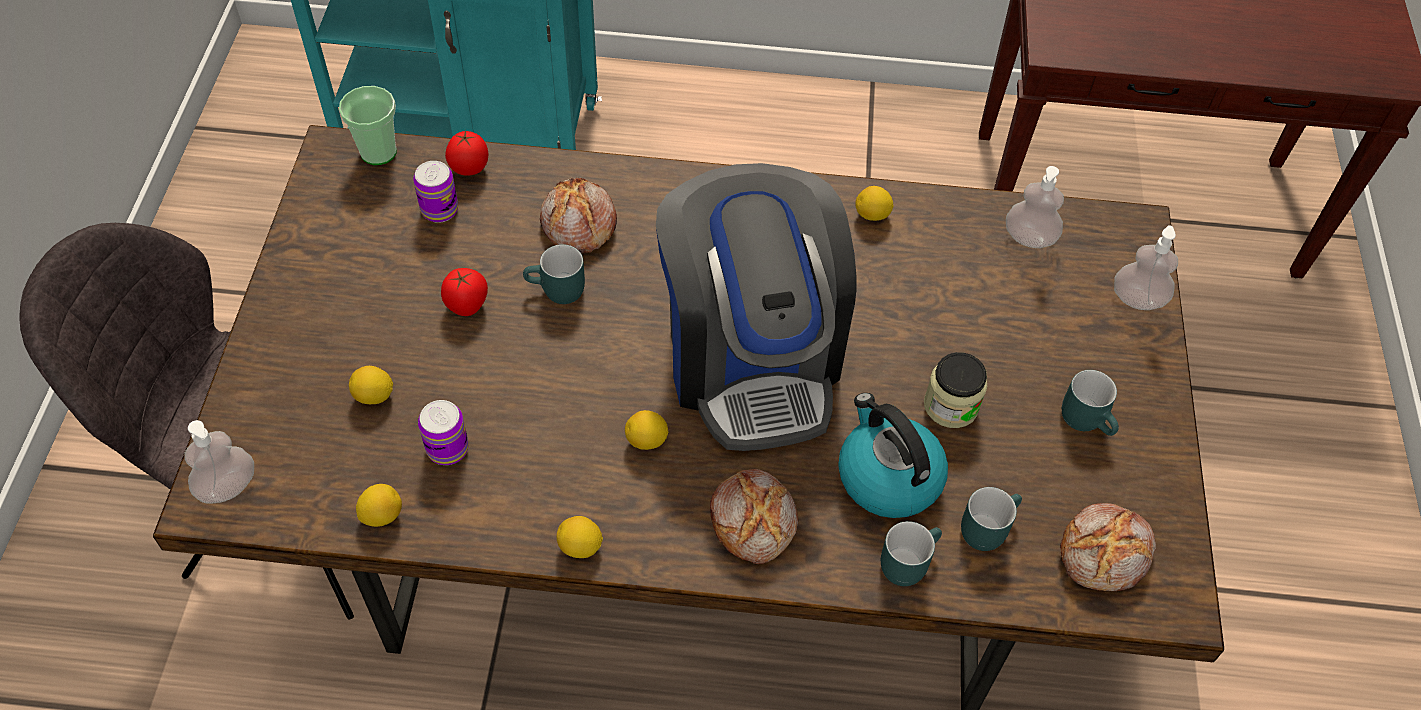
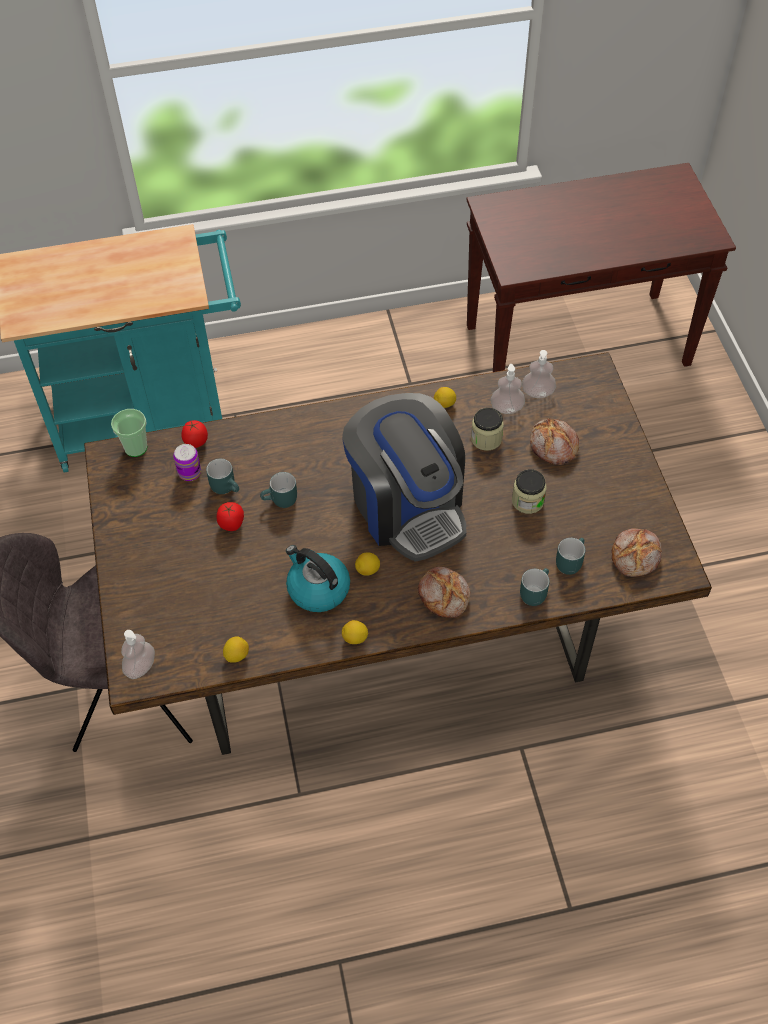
camera: 15 degrees left, 0 degrees up
(374, 396) = (201, 592): lemon -> none
(447, 449) = (257, 608): can -> none
(577, 225) = (276, 458): bread -> bread (552, 447)
(887, 477) = (507, 550): kettle -> kettle (317, 589)
(919, 287) = (486, 439): none -> jar
(1088, 419) = (604, 487): turquoise mug -> turquoise mug (227, 486)
(1137, 299) = (608, 411): soap dispenser -> soap dispenser (506, 408)

